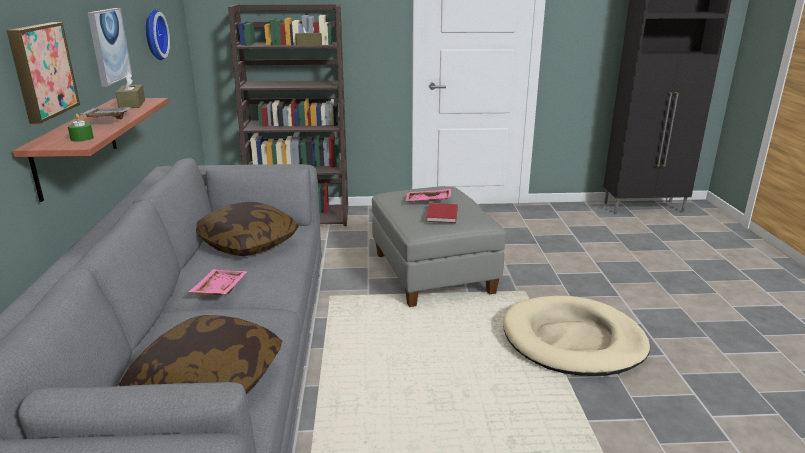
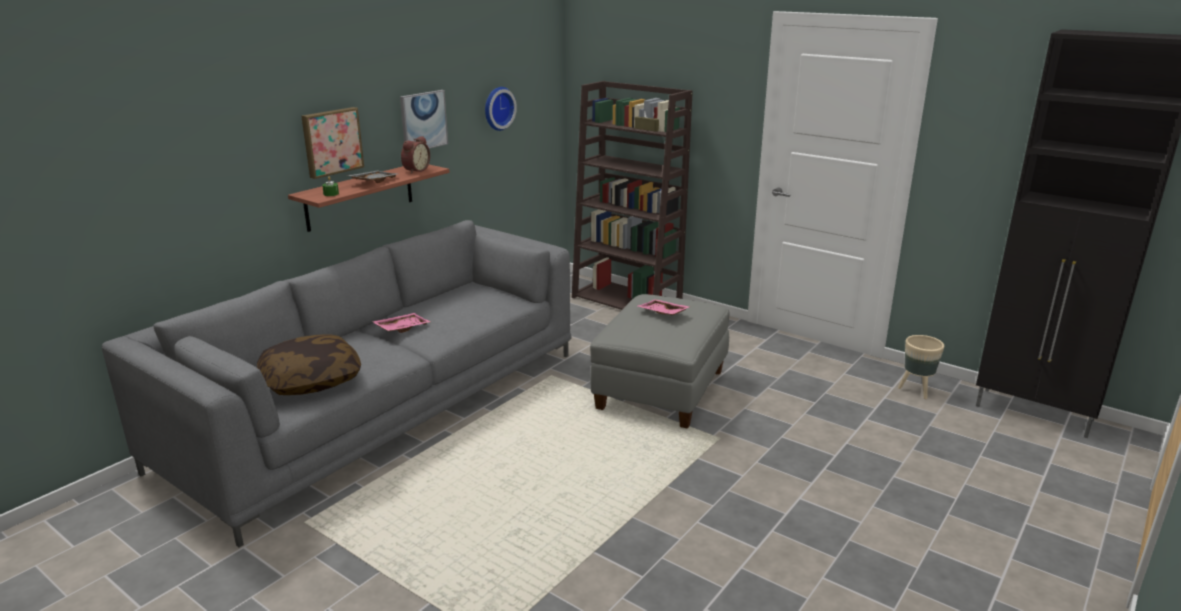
camera: 40 degrees right, 0 degrees up
(132, 104) = (415, 170): brown tissue box -> alarm clock
(248, 244) = (468, 303): pillow -> none
(441, 215) = (648, 329): red book -> none
(573, 341) = (690, 495): beige dog bed -> none
(575, 216) = (916, 391): none -> beige planter

